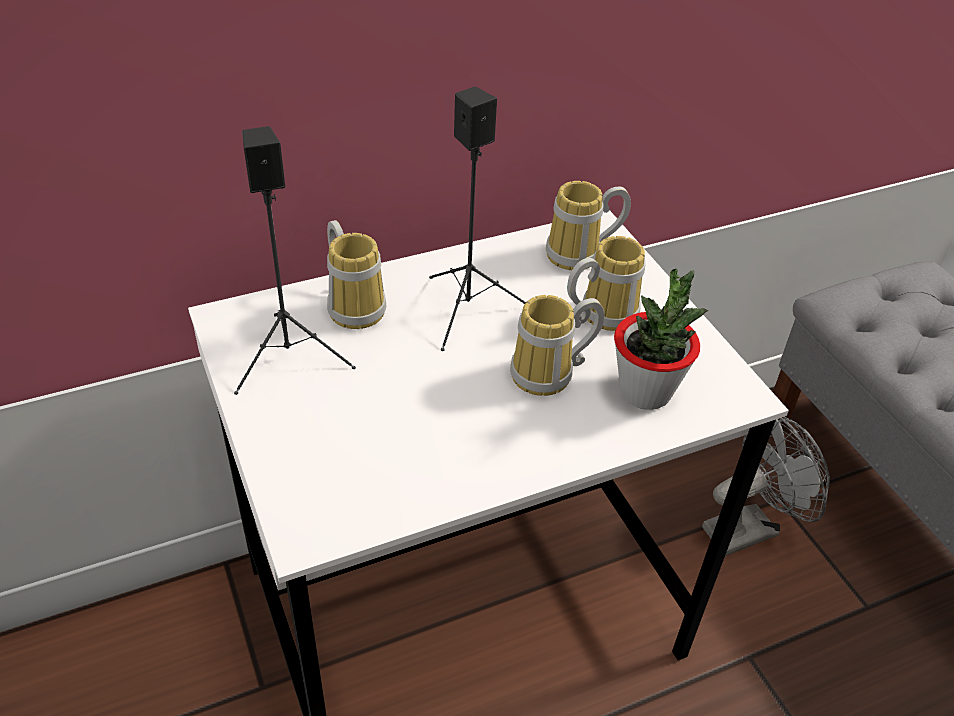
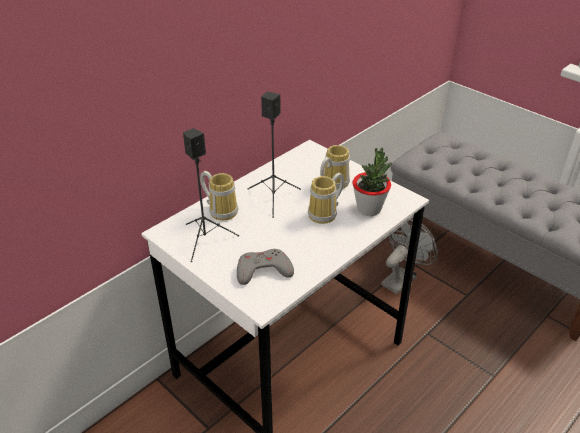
camera: 20 degrees left, 5 degrees down
(355, 457) = (263, 270): none -> grey game controller
(581, 256) = (309, 162): mug -> none

